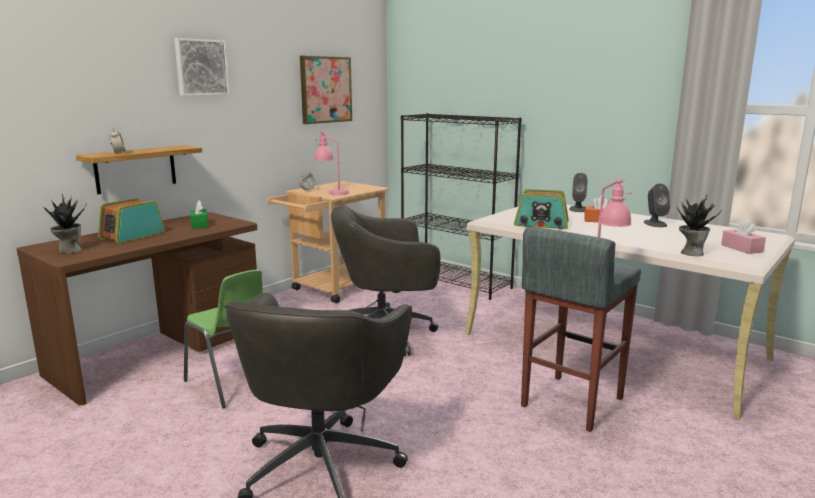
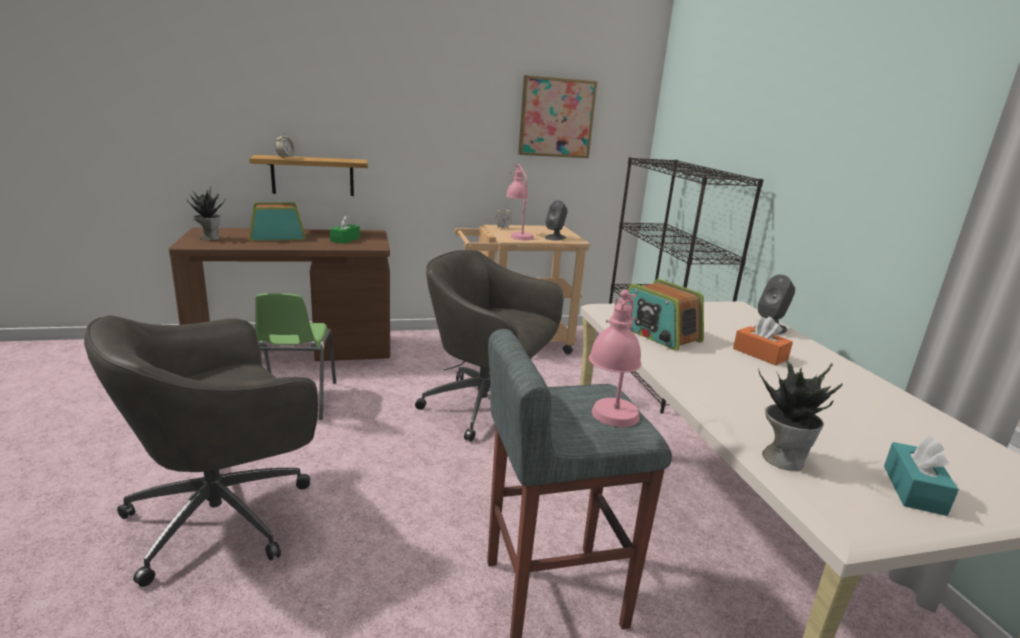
camera: 35 degrees right, 5 degrees up
(201, 67) = (394, 81): picture -> none
(655, 223) = (845, 387): grey speaker -> grey speaker (555, 237)
(741, 248) = (913, 490): pink tissue box -> turquoise tissue box

